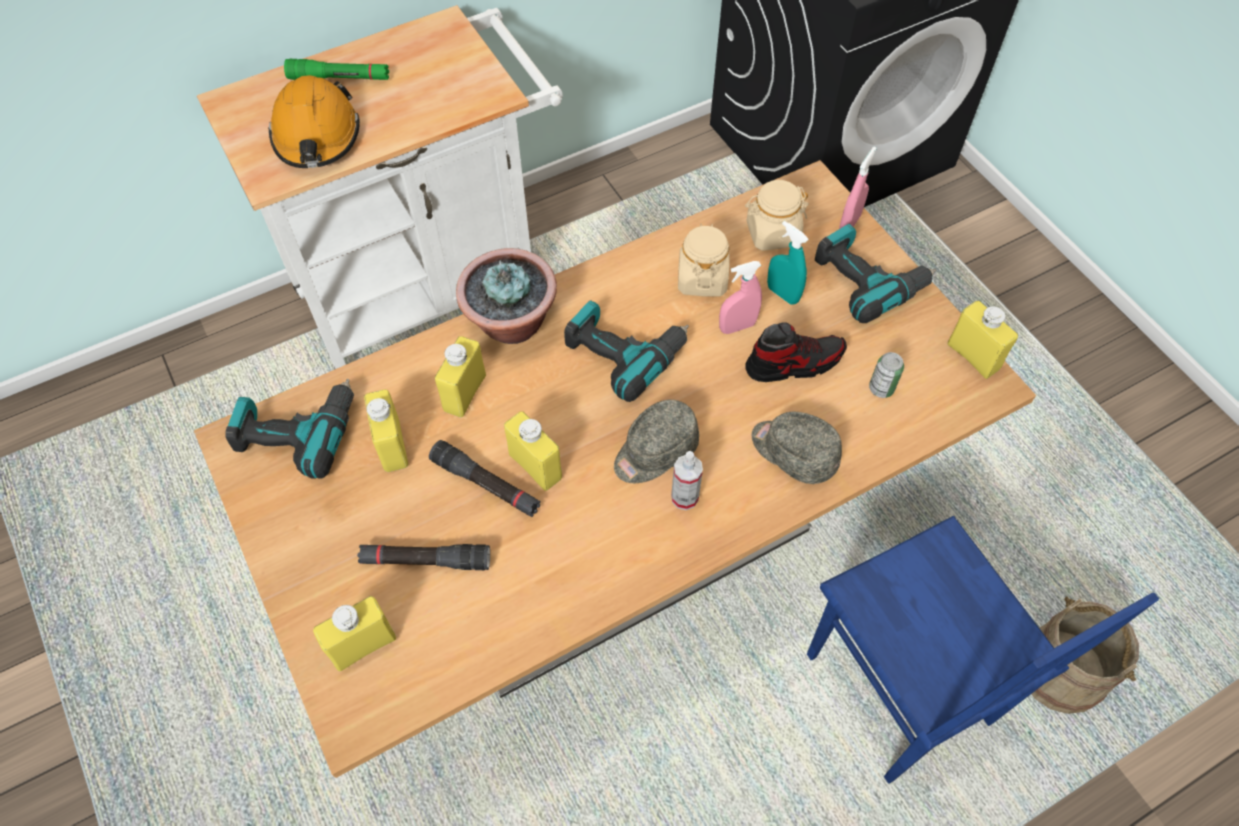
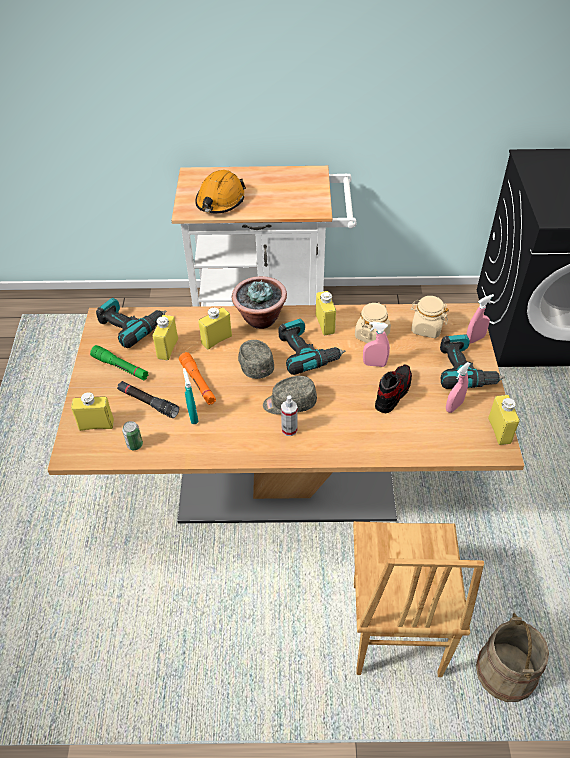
camera: 30 degrees right, 10 degrees down
(339, 78) = (248, 180): green flashlight -> green flashlight (120, 367)
(486, 484) = (198, 383): black flashlight -> orange flashlight
(535, 466) = (226, 385): yellow bottle -> yellow bottle (325, 324)
(782, 294) = (411, 358): turquoise spray bottle -> turquoise spray bottle (193, 416)
(793, 363) = (392, 393): shoe -> shoe turned 75 degrees counterclockwise
(793, 452) = (361, 433): grey cap -> grey cap (254, 363)
(881, 388) = (433, 424): can -> can (135, 445)
(890, 346) = (454, 406): none -> pink spray bottle
(896, 691) = (393, 629): blue chair -> brown chair

